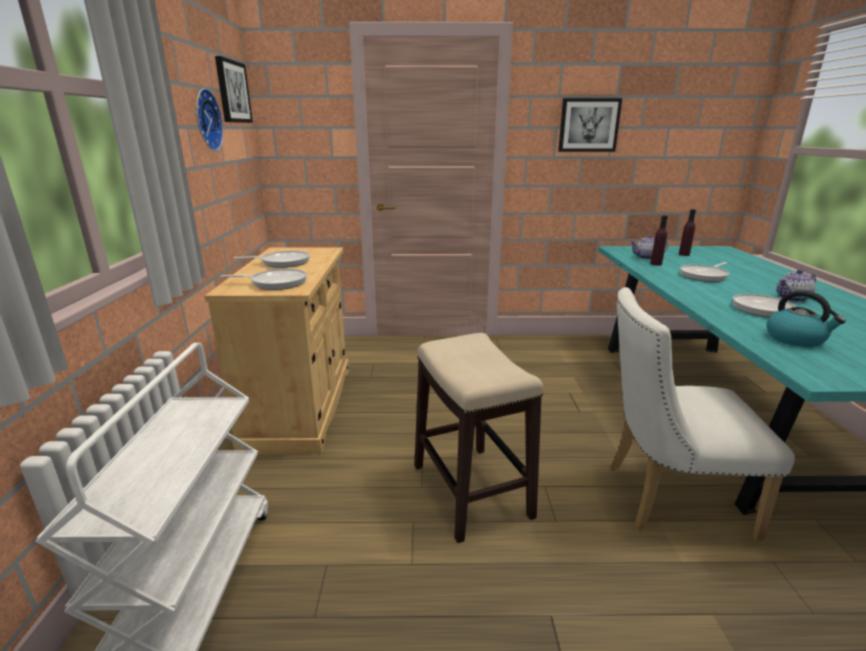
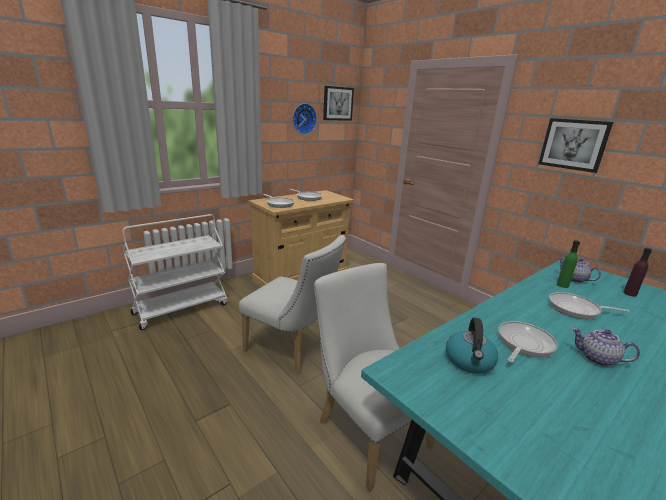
camera: 50 degrees right, 0 degrees up
(471, 491) = (293, 349): stool -> white chair
(656, 264) = (562, 285): purple bottle -> green bottle

